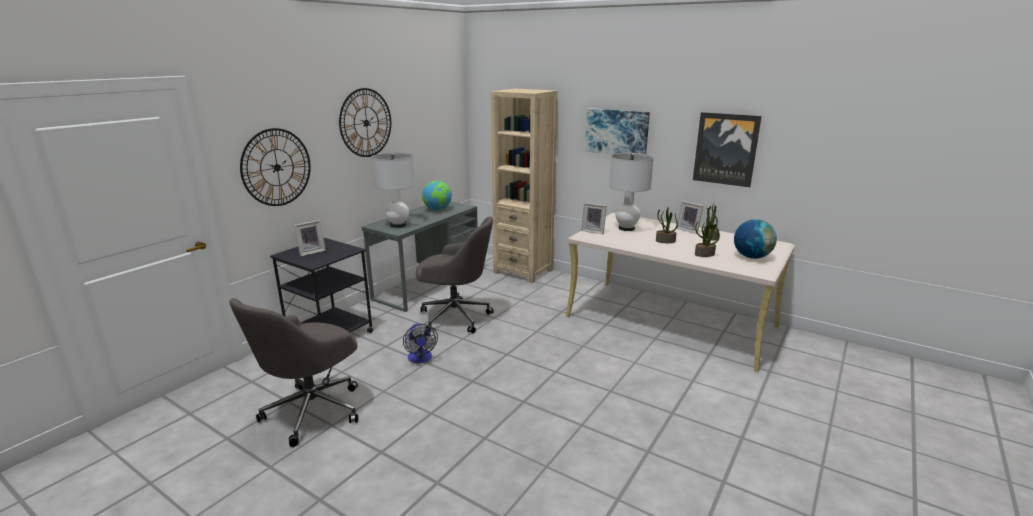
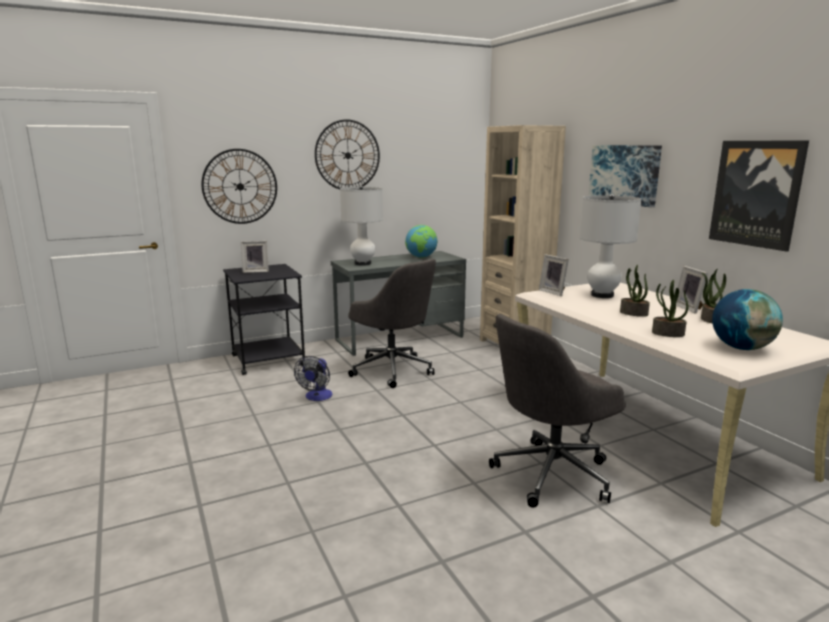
camera: 30 degrees right, 5 degrees down
(312, 412) = (181, 414): grey office chair -> grey office chair (551, 475)

